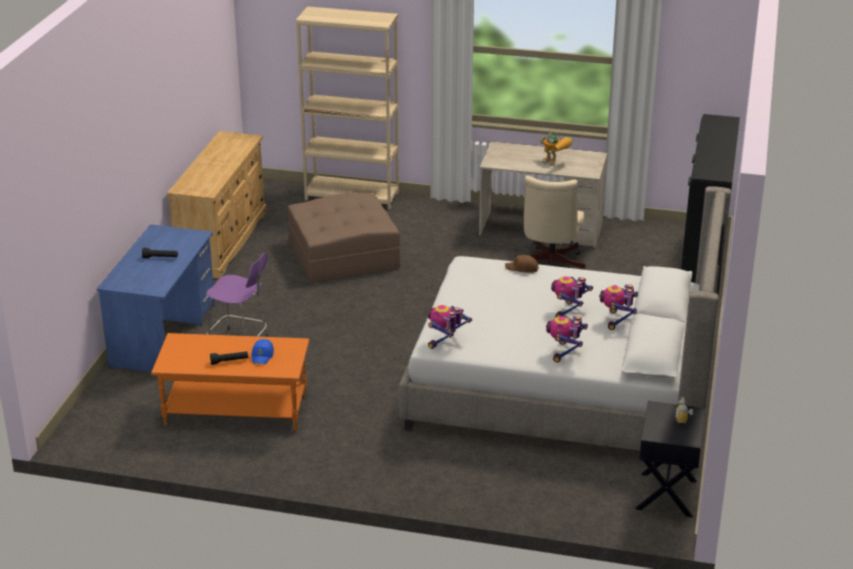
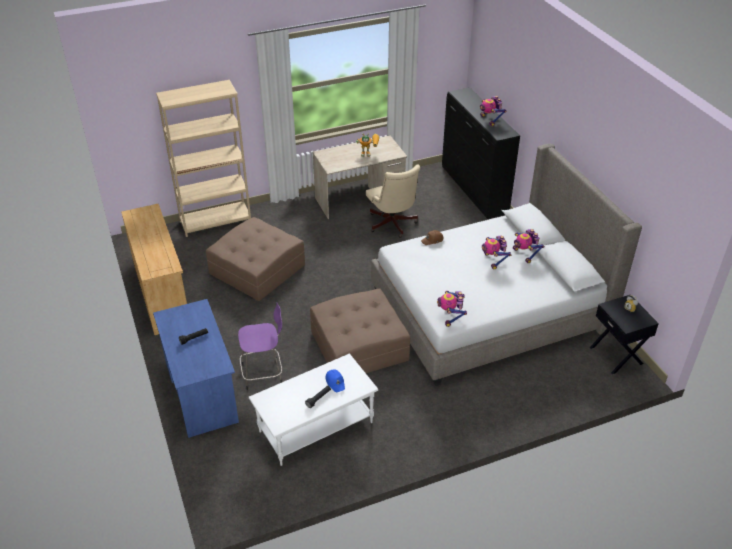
camera: 35 degrees left, 10 degrees up
(236, 409) = (316, 426): orange coffee table -> white coffee table
(367, 362) = (359, 346): none -> brown ottoman
(565, 352) = (524, 292): toy robot -> toy robot (490, 120)

